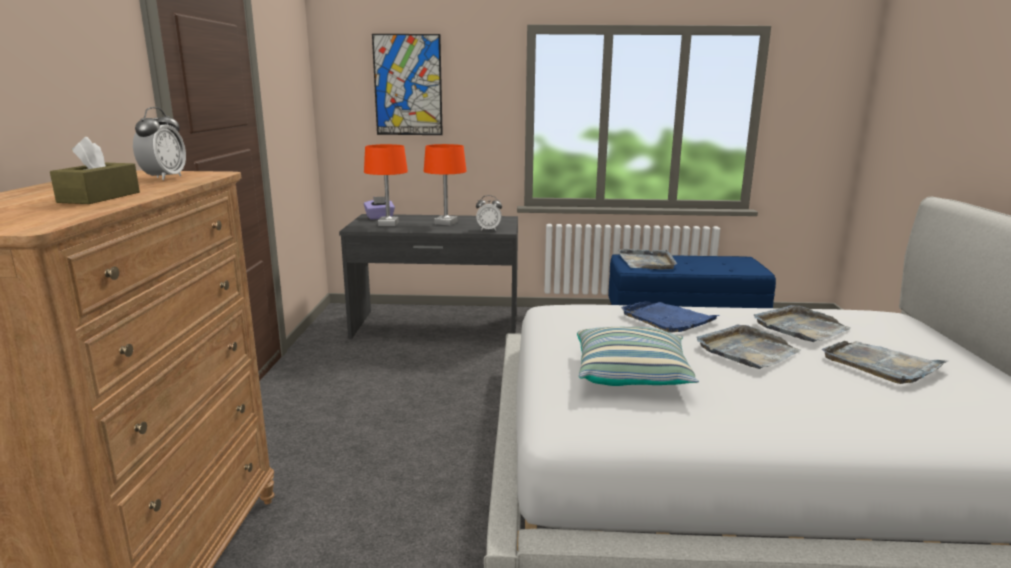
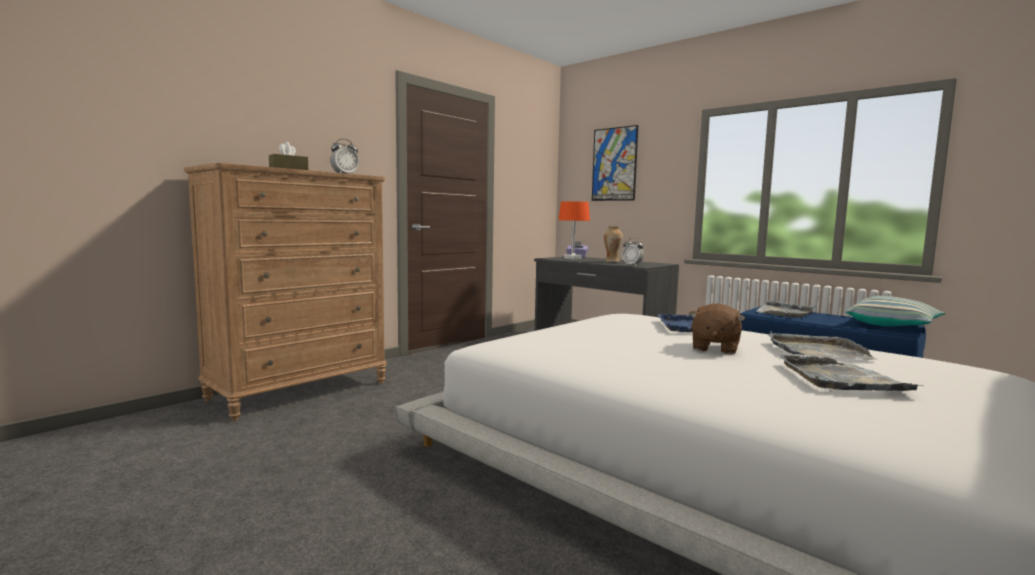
camera: 40 degrees right, 10 degrees down
(446, 223) = (612, 261): orange table lamp -> vase
(631, 375) = (582, 338): pillow -> pillow (893, 326)
(747, 350) = (714, 348): grey tray -> brown plush toy

